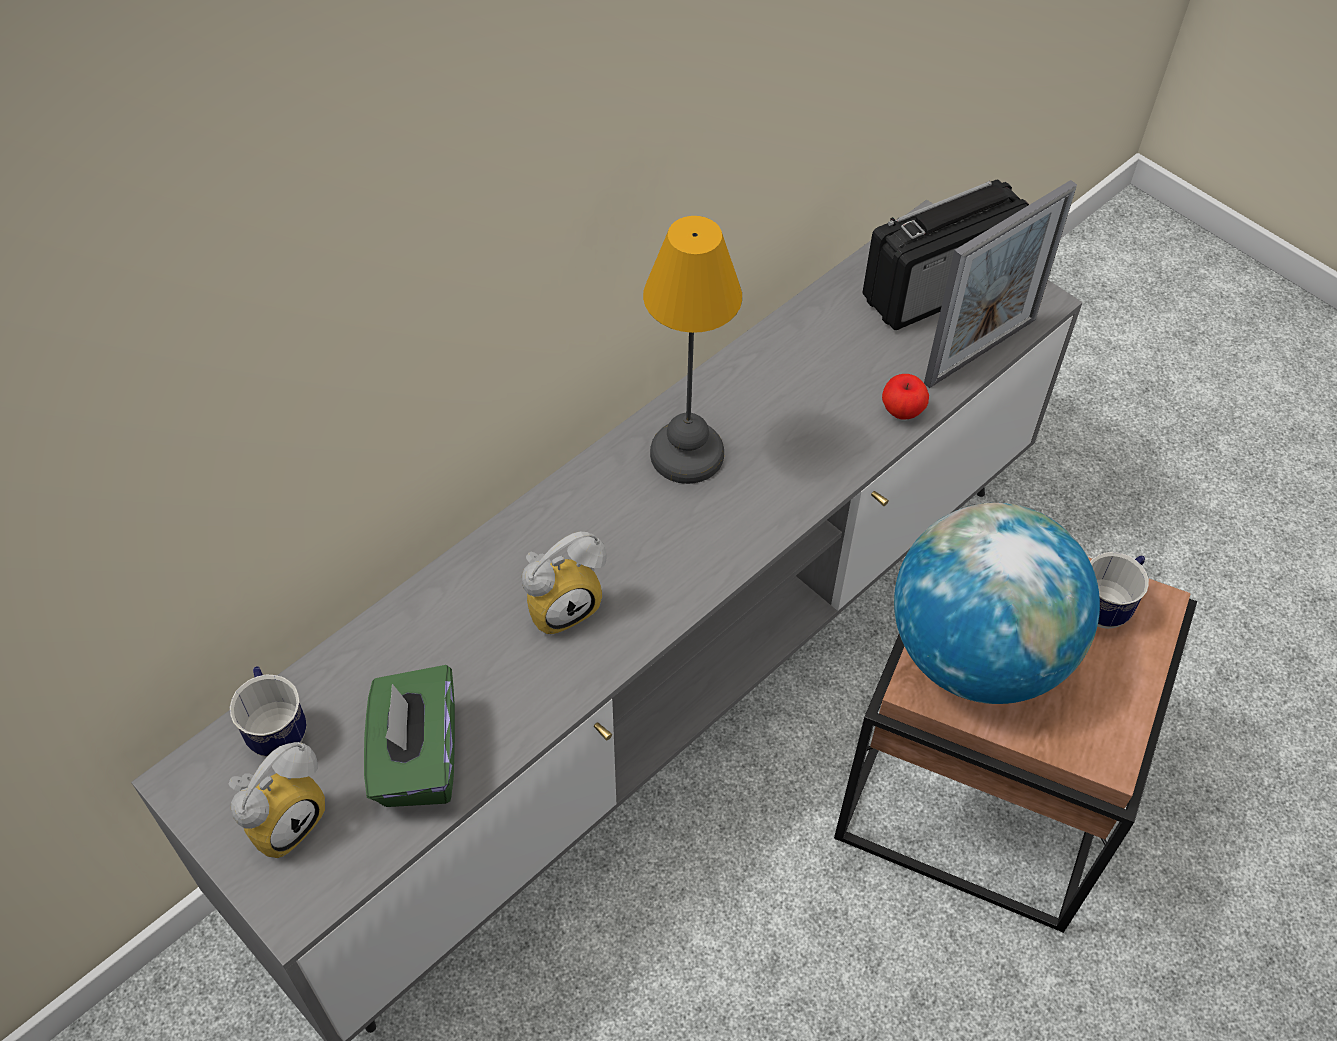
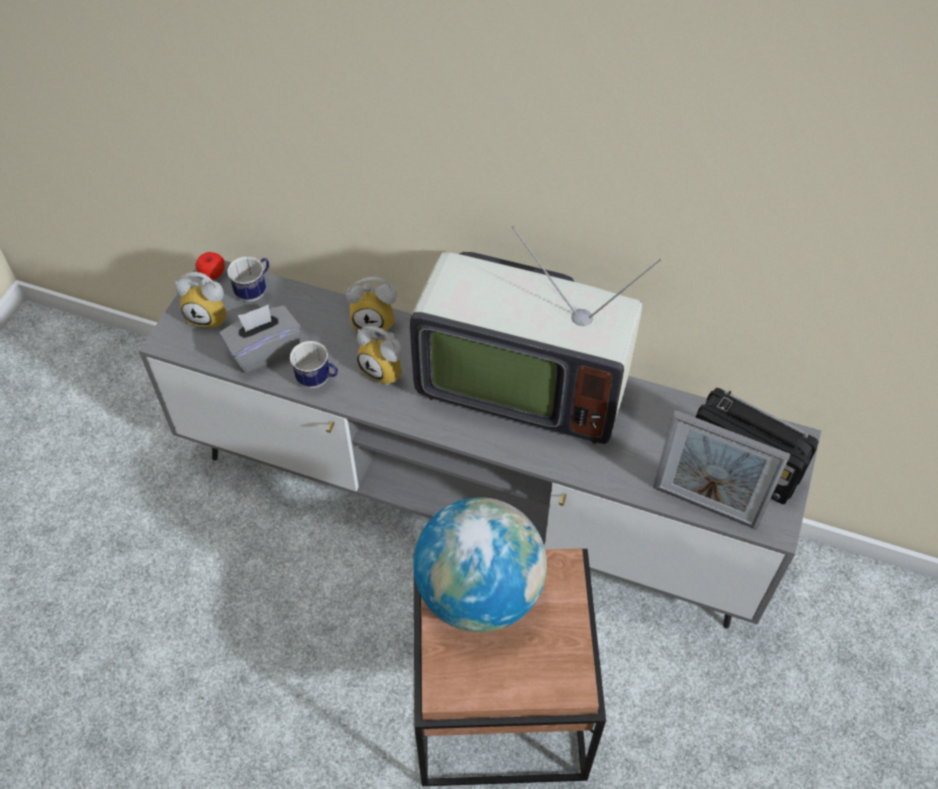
camera: 65 degrees right, 0 degrees up
(416, 758) = (264, 350): green tissue box -> grey tissue box
(456, 581) = (375, 320): none -> alarm clock
(686, 452) = (521, 383): table lamp -> television
(902, 410) = (624, 479): apple -> apple (213, 274)
(1107, 606) = (557, 656): mug -> mug (318, 380)

